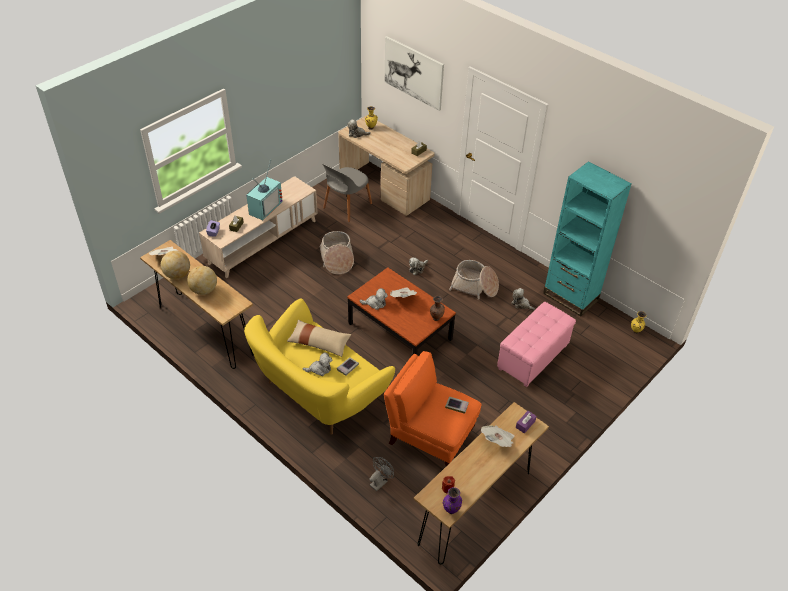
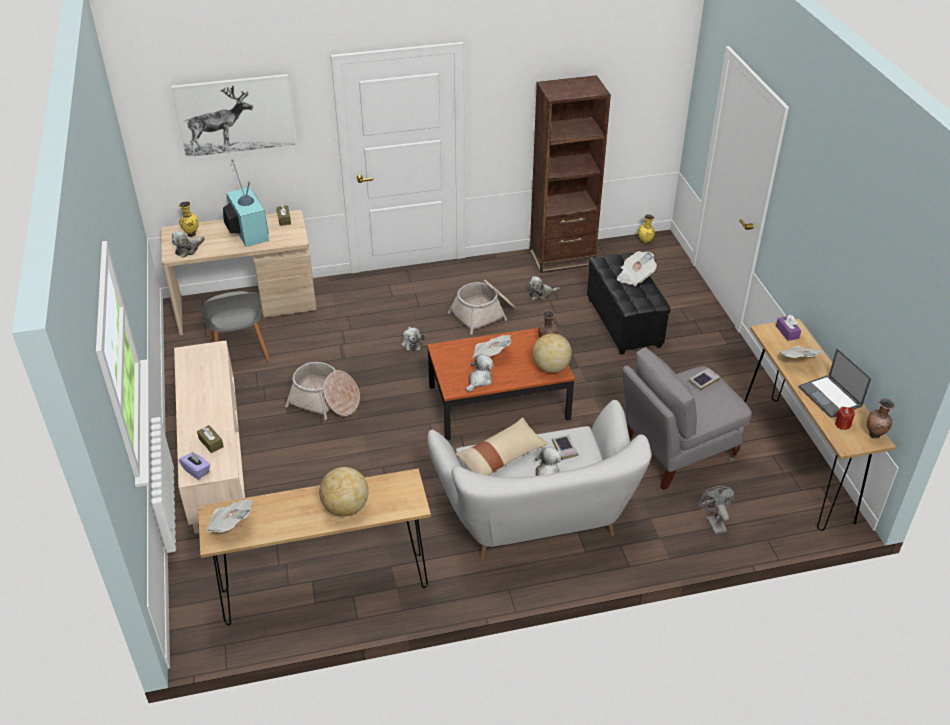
camera: 55 degrees left, 5 degrees down
(177, 275) = (285, 525): globe -> globe (551, 368)
(264, 207) = (203, 400): television -> television (247, 231)
(318, 392) = (537, 518): yellow sofa -> white sofa
(430, 437) = (677, 451): orange armchair -> grey armchair
(451, 511) = (875, 435): purple vase -> brown vase
(473, 472) = (830, 397): none -> laptop
(533, 358) = (624, 323): pink ottoman -> black ottoman
(545, 330) = (635, 277): none -> newspaper
(570, 296) = (562, 258): turquoise bookcase -> brown bookcase

